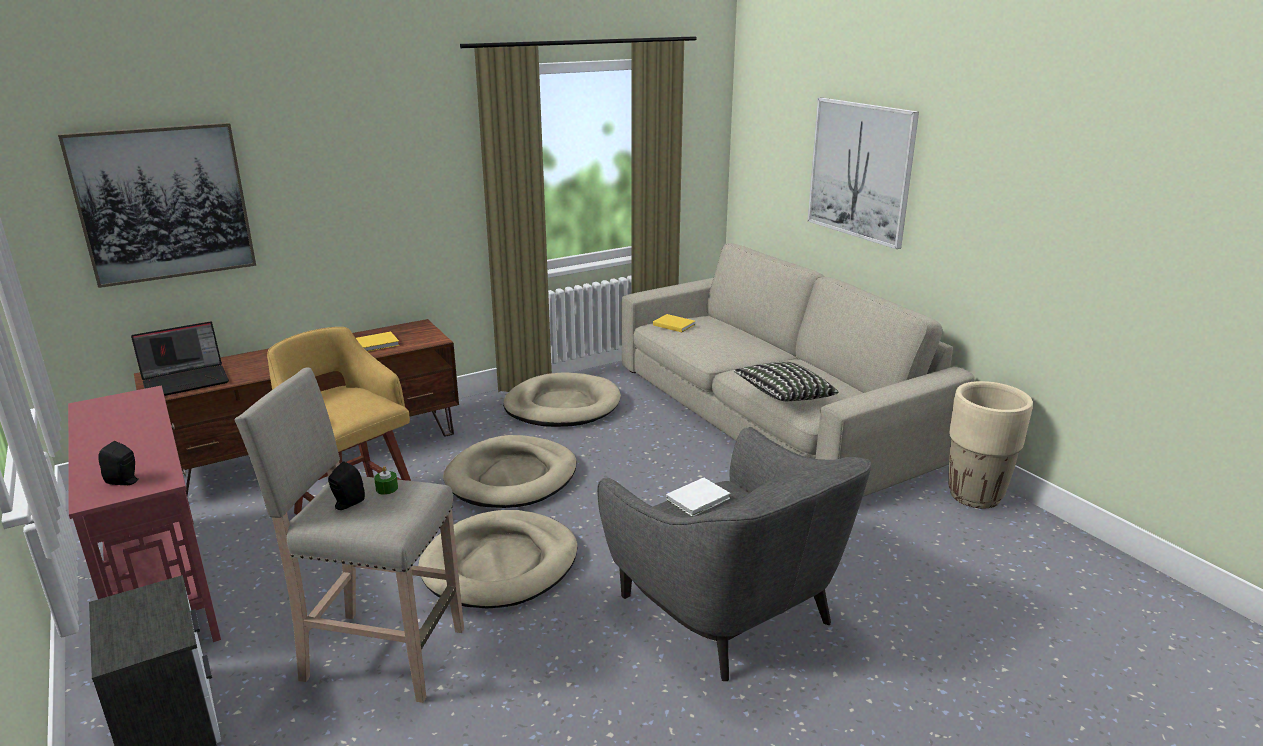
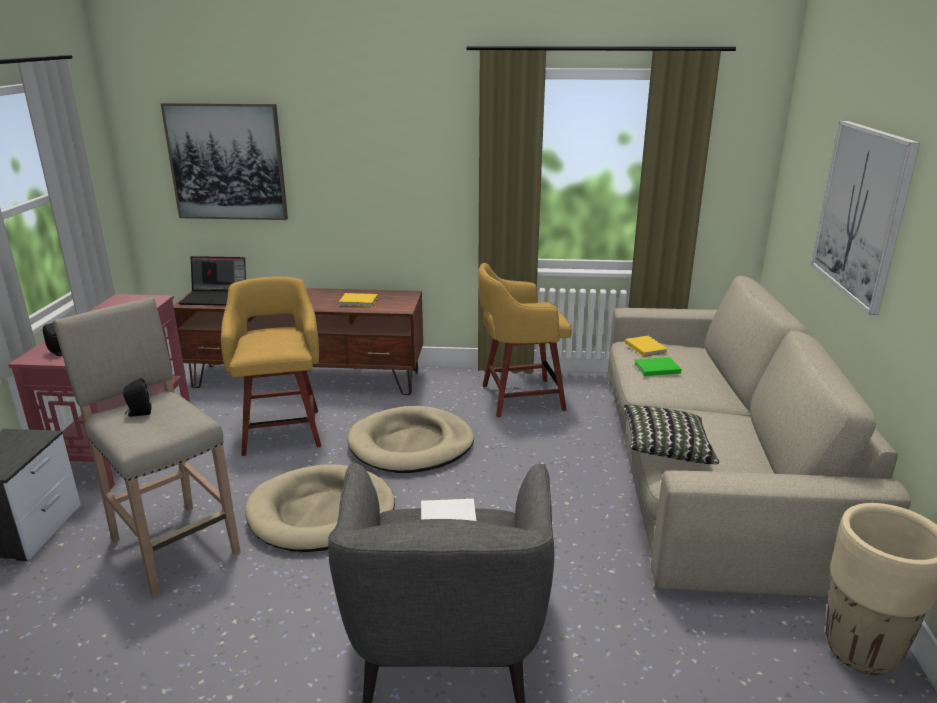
camera: 35 degrees right, 0 degrees up
(387, 488) = (175, 411): green candle -> none
(562, 406) = (519, 397): beige dog bed -> yellow stool
(702, 339) = (655, 368): none -> green book

